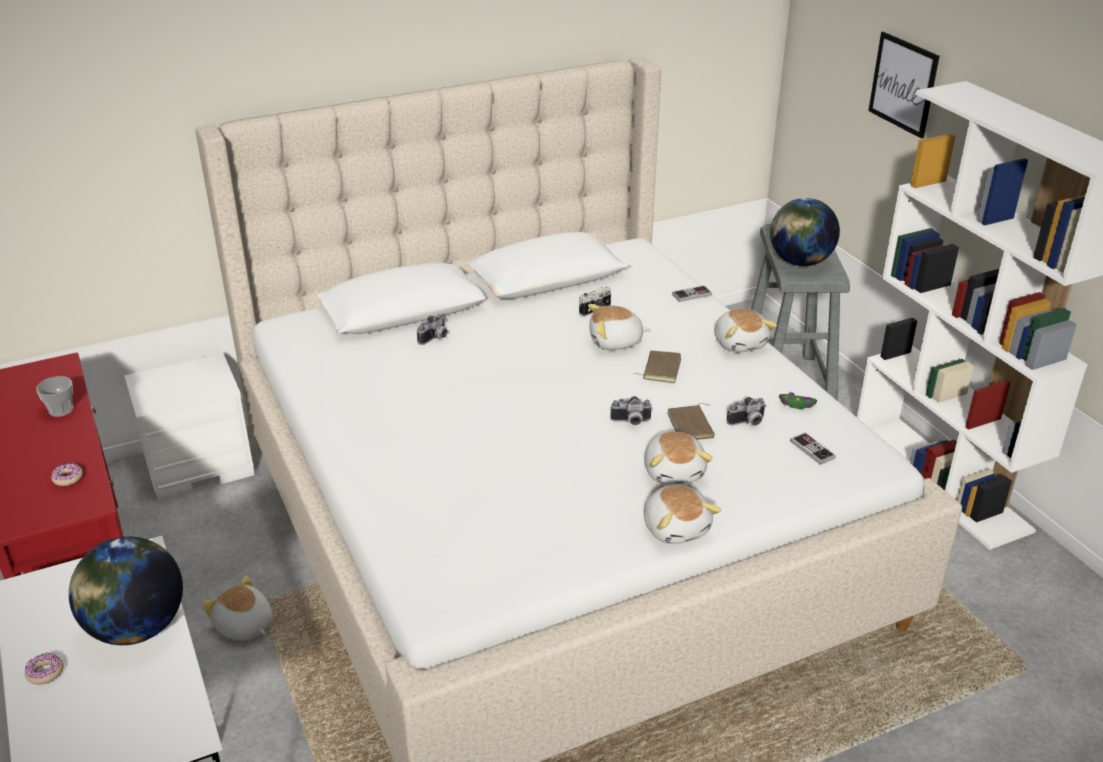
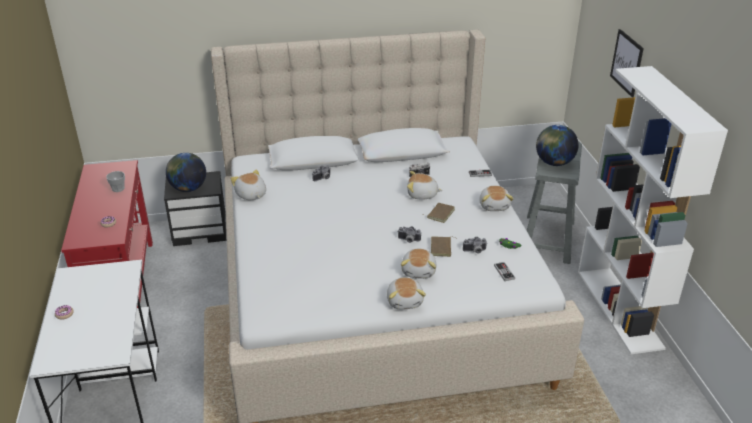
camera: 15 degrees right, 0 degrees up
(136, 628) = (112, 301): globe -> globe (188, 188)
(200, 464) = (200, 230): white nightstand -> black nightstand
(244, 626) = (193, 318): plush toy -> plush toy (251, 195)

